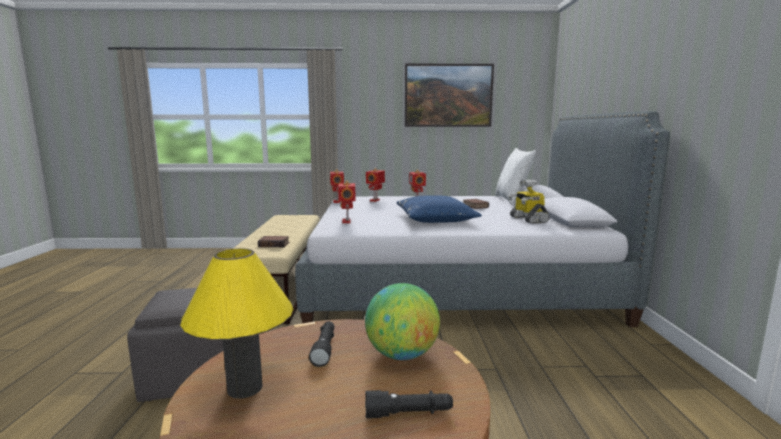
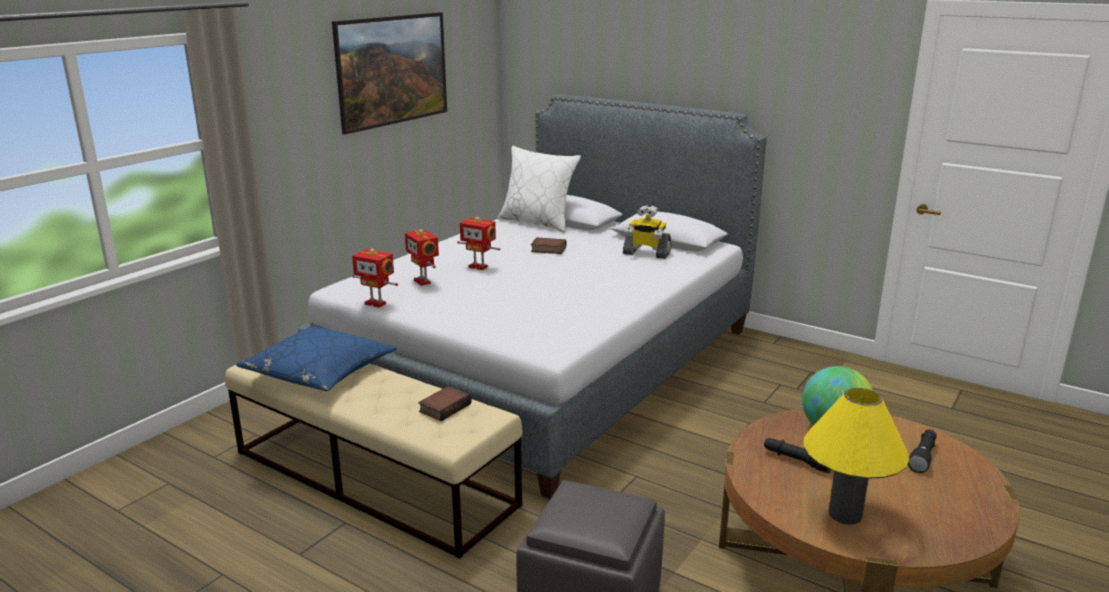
camera: 55 degrees left, 10 degrees up
(347, 221) = (525, 330): toy robot -> none
(435, 219) = (583, 287): blue pillow -> blue pillow (320, 371)

